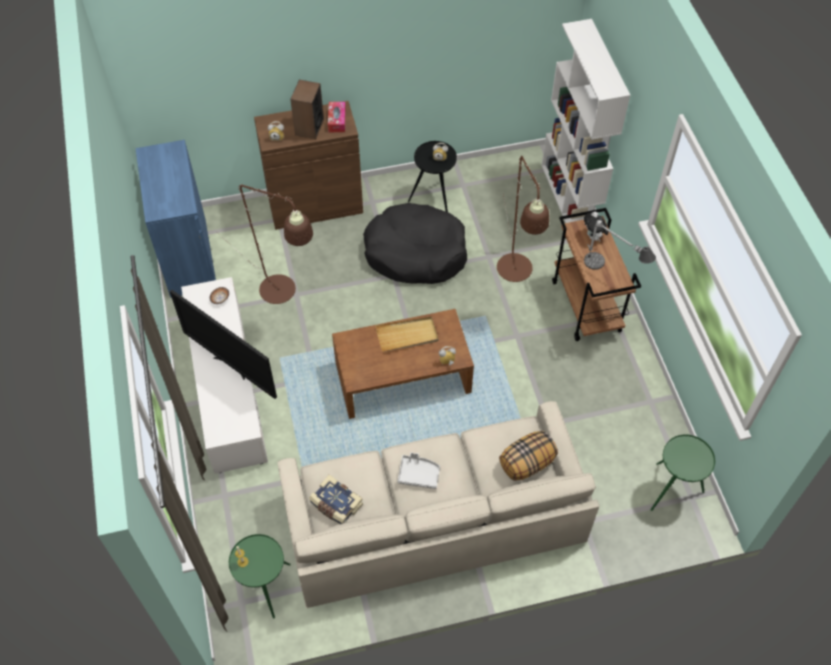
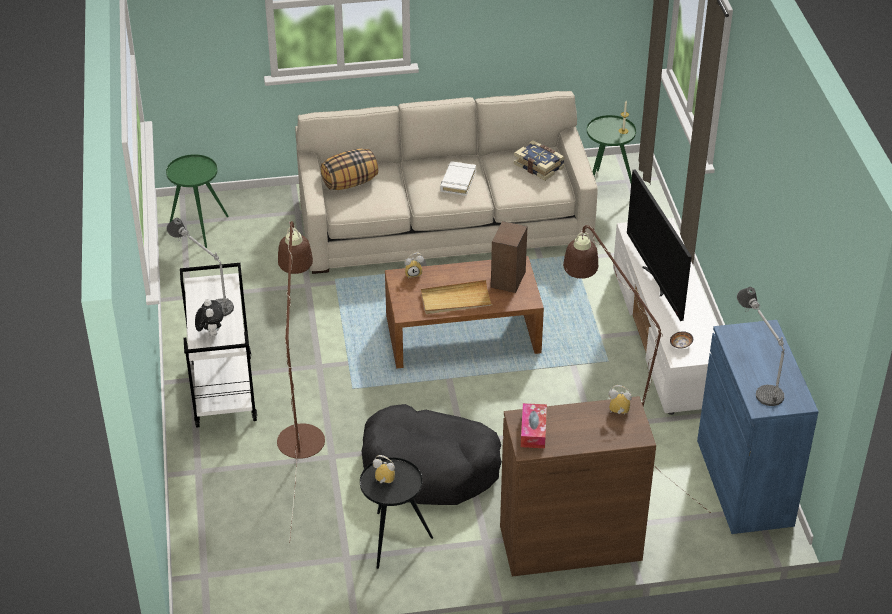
camera: 175 degrees left, 15 degrees down
(173, 171) = (757, 376): none -> table lamp
(232, 366) = (656, 281): television -> television turned 150 degrees counterclockwise
(309, 127) = (573, 424): speaker -> speaker (508, 279)
(418, 474) = (458, 181): grey tray -> white book
(570, 198) = (193, 527): white bookcase -> none
(587, 307) = (222, 390): brown cart -> white cart

